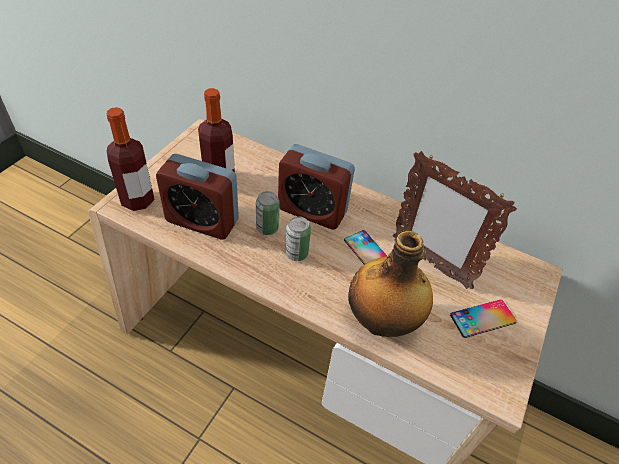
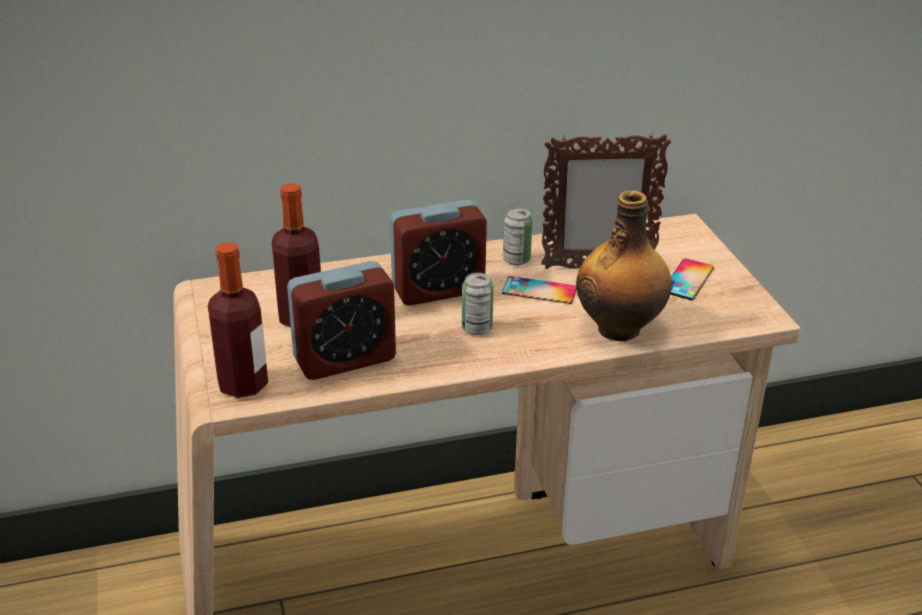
camera: 40 degrees left, 15 degrees down
(267, 228) = (418, 326): can -> can (516, 259)

